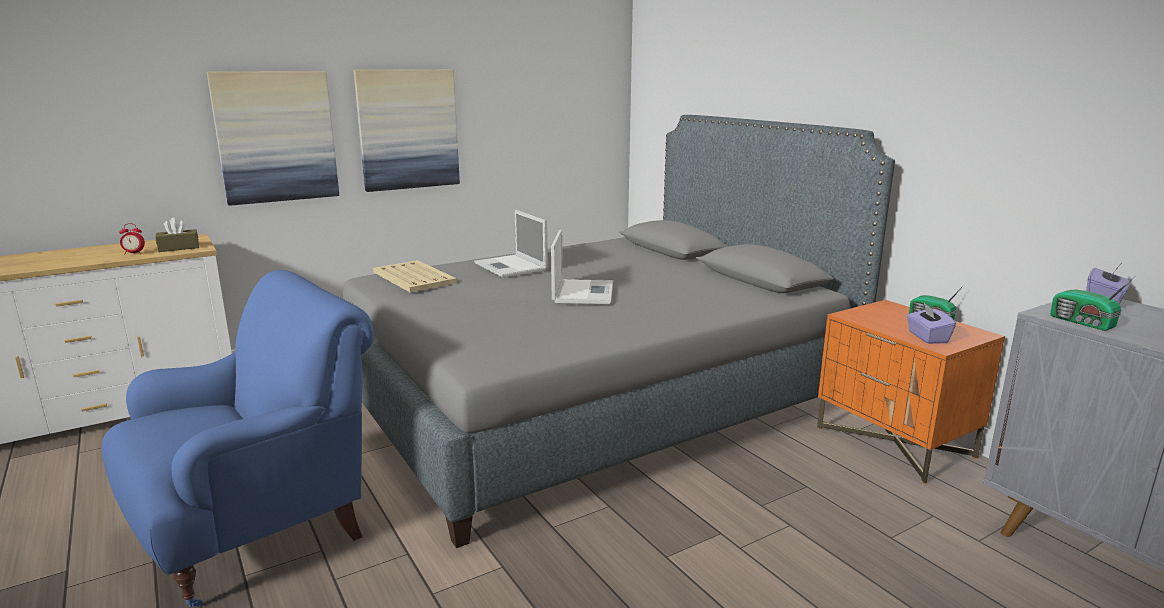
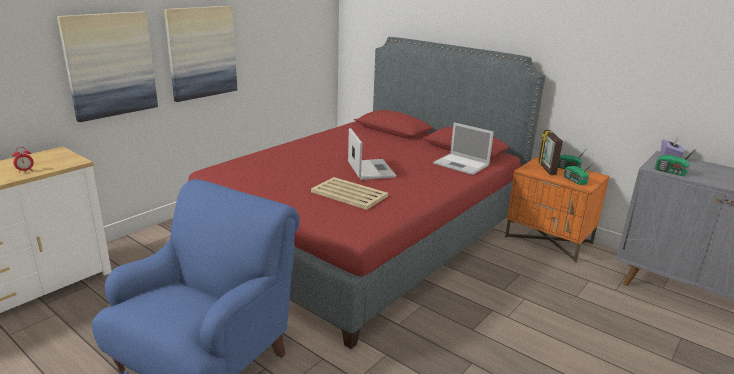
camera: 20 degrees left, 5 degrees up
(179, 248) = (58, 162): brown tissue box -> none
(414, 277) = (246, 168): beige tray -> beige tray (348, 193)
(511, 267) = (305, 153): laptop -> laptop (462, 164)
(595, 397) = (366, 235): grey bed -> red bed
(888, 317) = (546, 169): none -> picture frame
(927, 337) = (575, 181): purple tissue box -> radio

